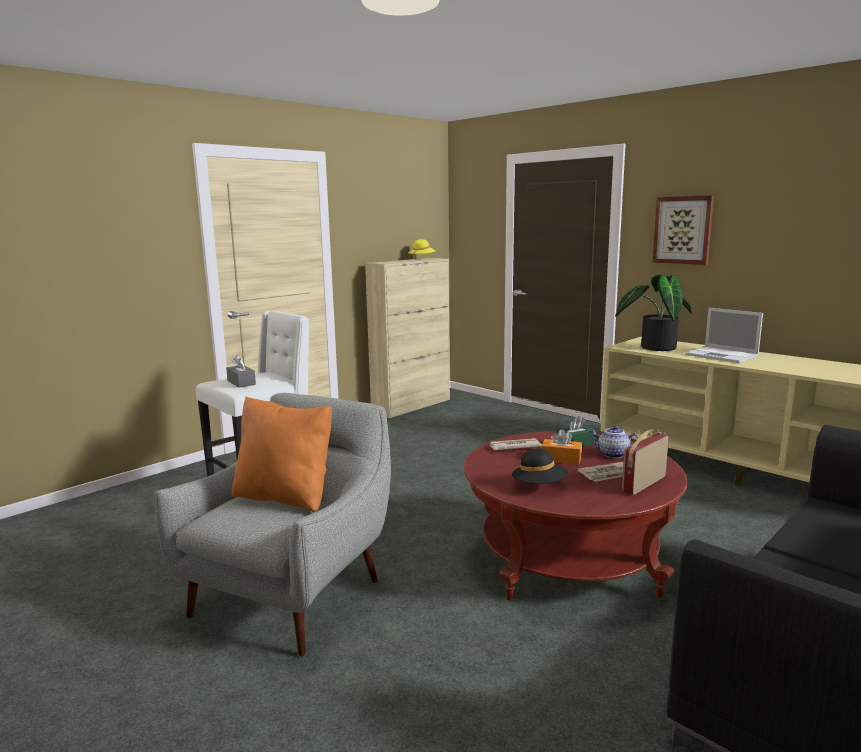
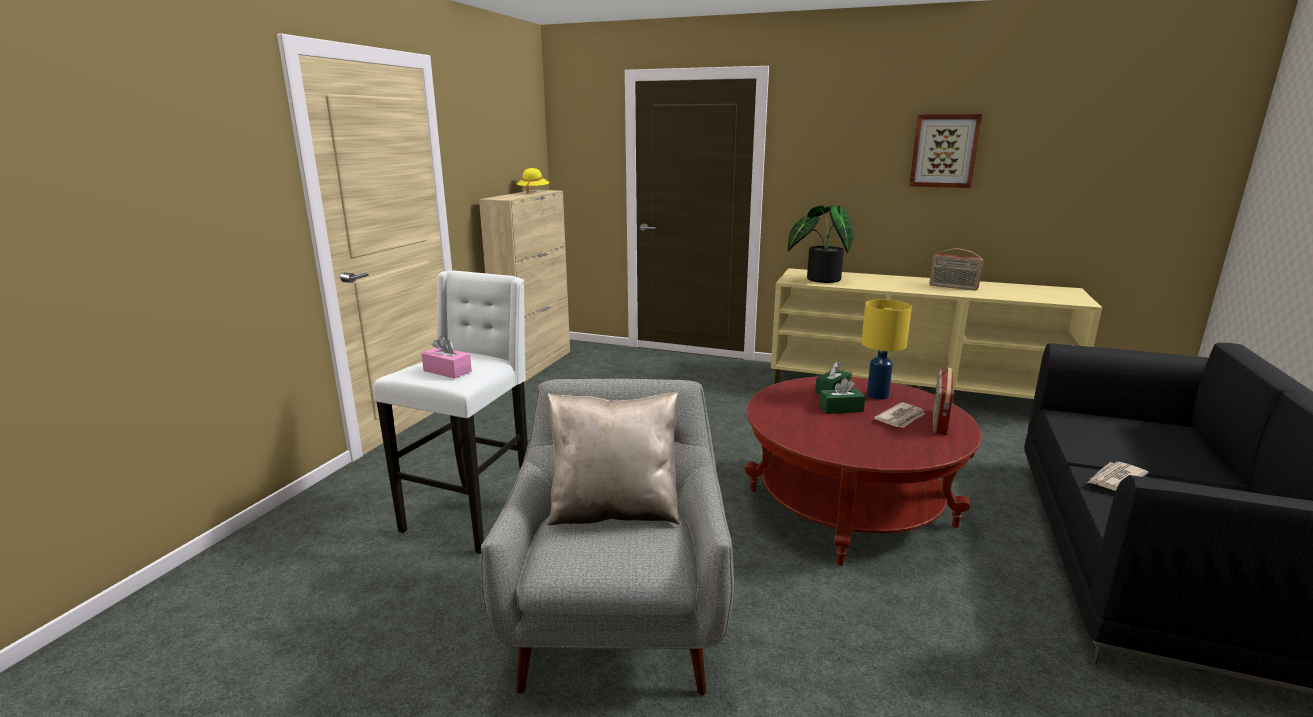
camera: 25 degrees left, 5 degrees up
(241, 382) = (447, 371): grey tissue box -> pink tissue box
(285, 497) = (614, 512): orange pillow -> beige pillow
(514, 446) = (781, 402): newspaper -> newspaper (1115, 479)
(539, 486) = (859, 442): black hat -> none
(561, 459) = (841, 409): orange tissue box -> green tissue box
(612, 454) = (877, 396): teapot -> yellow table lamp
(683, 230) = (833, 159): picture -> picture (944, 151)
(723, 355) = (888, 283): laptop -> none
(792, 364) = (953, 287): none -> radio

